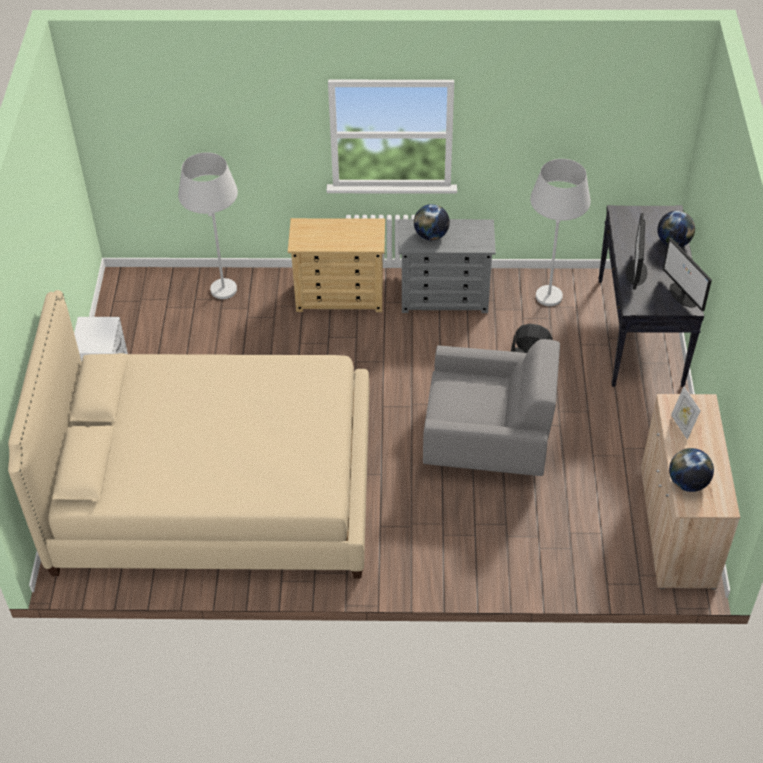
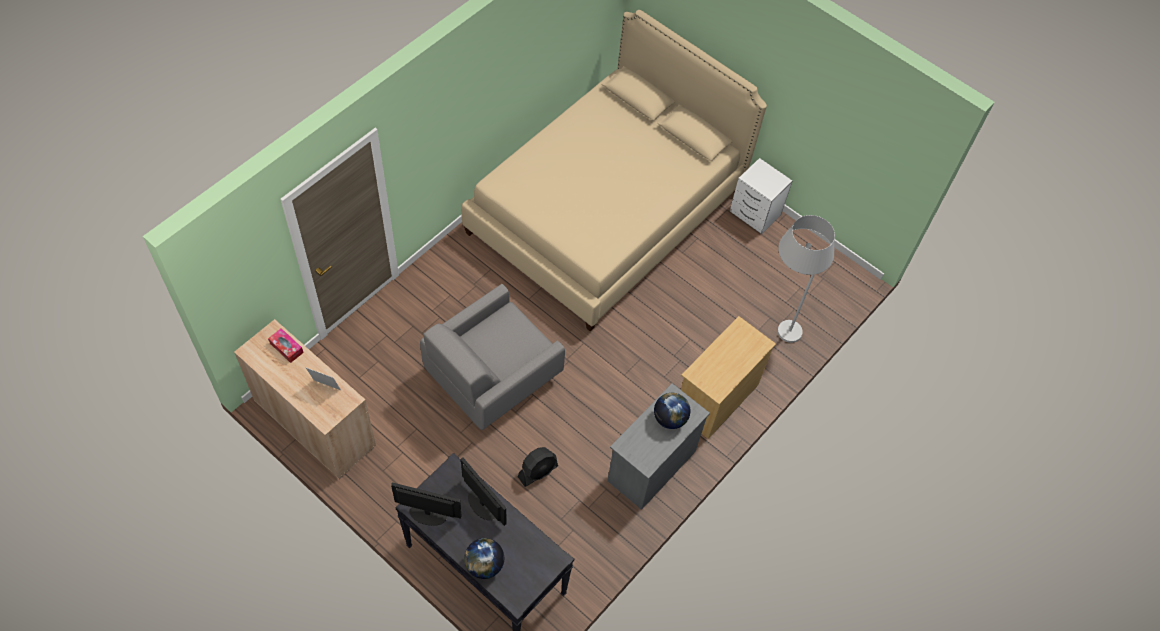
camera: 125 degrees right, 10 degrees up
(548, 307) = (573, 528): white floor lamp -> none
(687, 483) = (286, 348): globe -> tissue box

